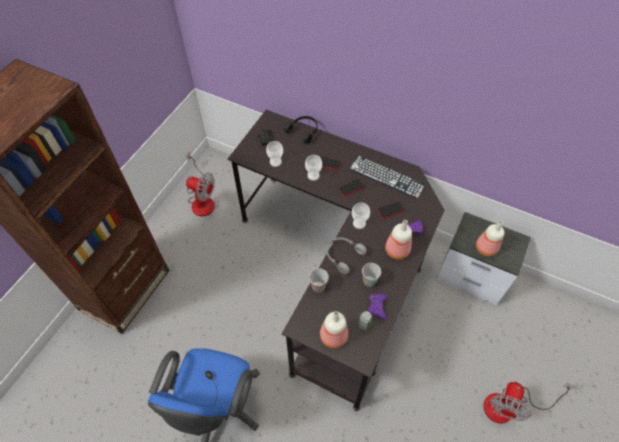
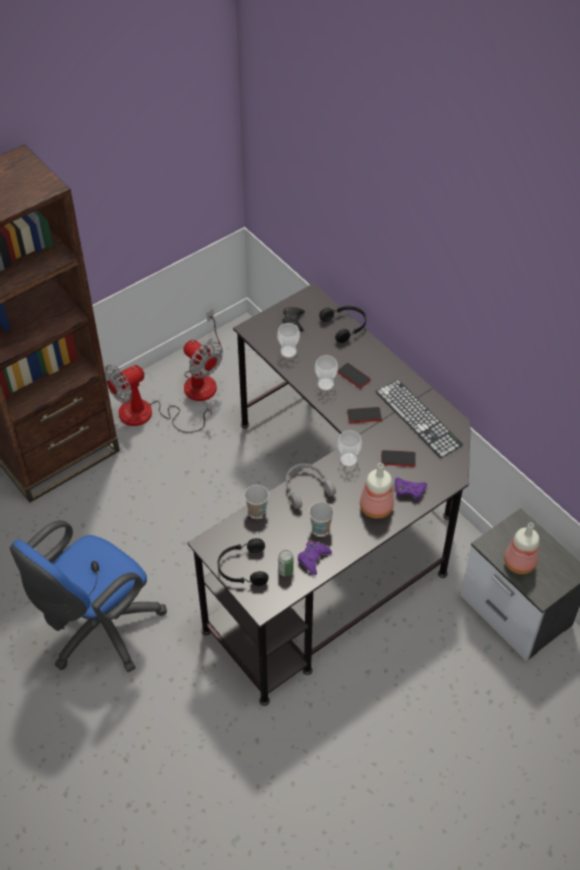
camera: 25 degrees right, 5 degrees down
(332, 336) = (242, 568): bottle -> black headphones
(508, 406) = (464, 786): fan -> fan (148, 415)

